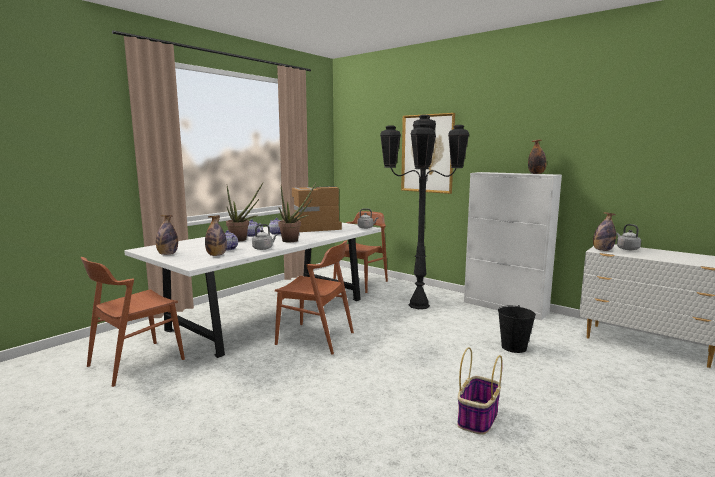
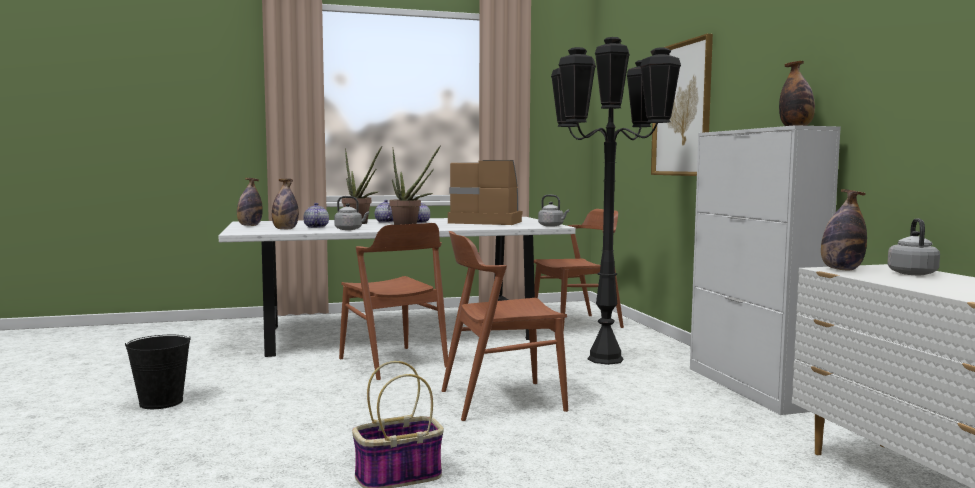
camera: 35 degrees right, 5 degrees down
(136, 362) = (196, 345): brown chair -> brown chair (501, 400)
(514, 347) = (639, 431): black bucket -> black bucket (161, 402)

